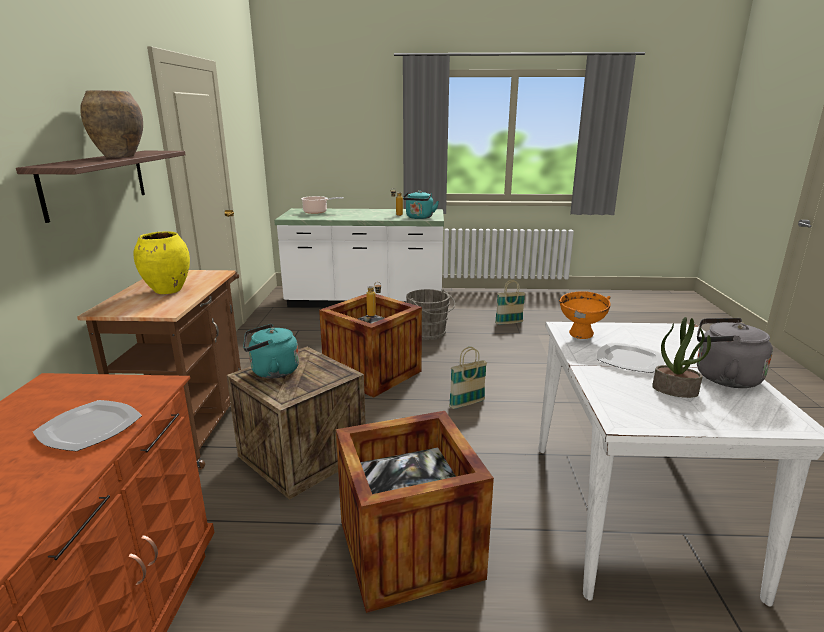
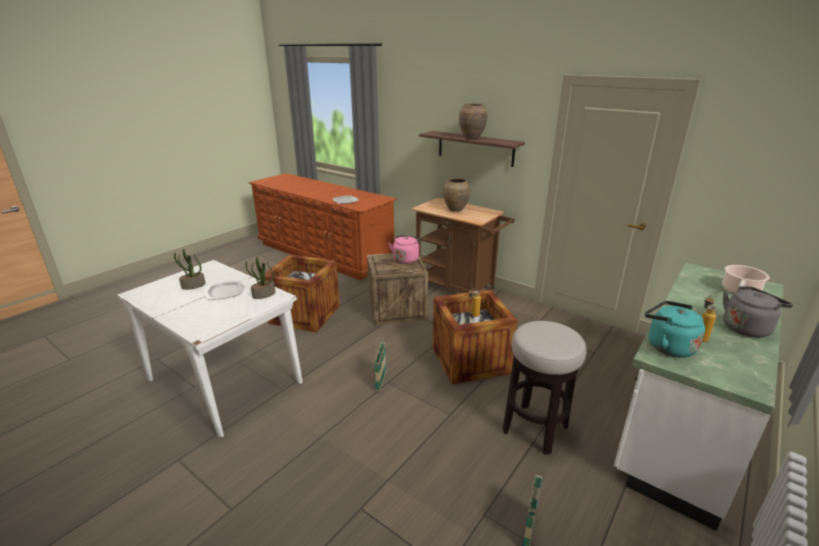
camera: 125 degrees right, 5 degrees up
(168, 290) = (455, 210): yellow vase -> brown vase
(272, 371) = (406, 259): turquoise kettle -> pink kettle
(429, 333) = (535, 429): grey bucket -> stool
(581, 336) = (263, 295): orange bowl -> potted plant
(722, 377) = (170, 303): grey kettle -> grey kettle (747, 328)

